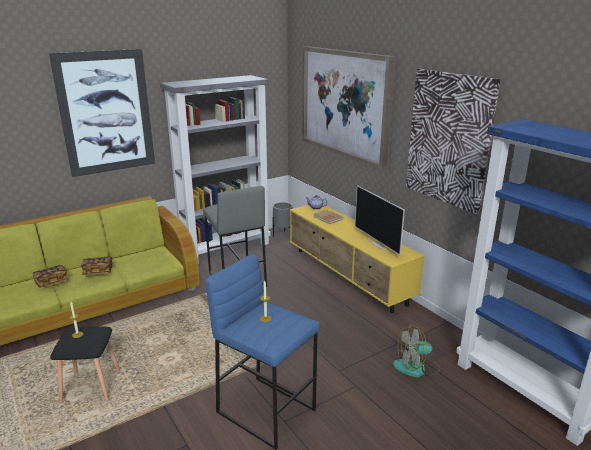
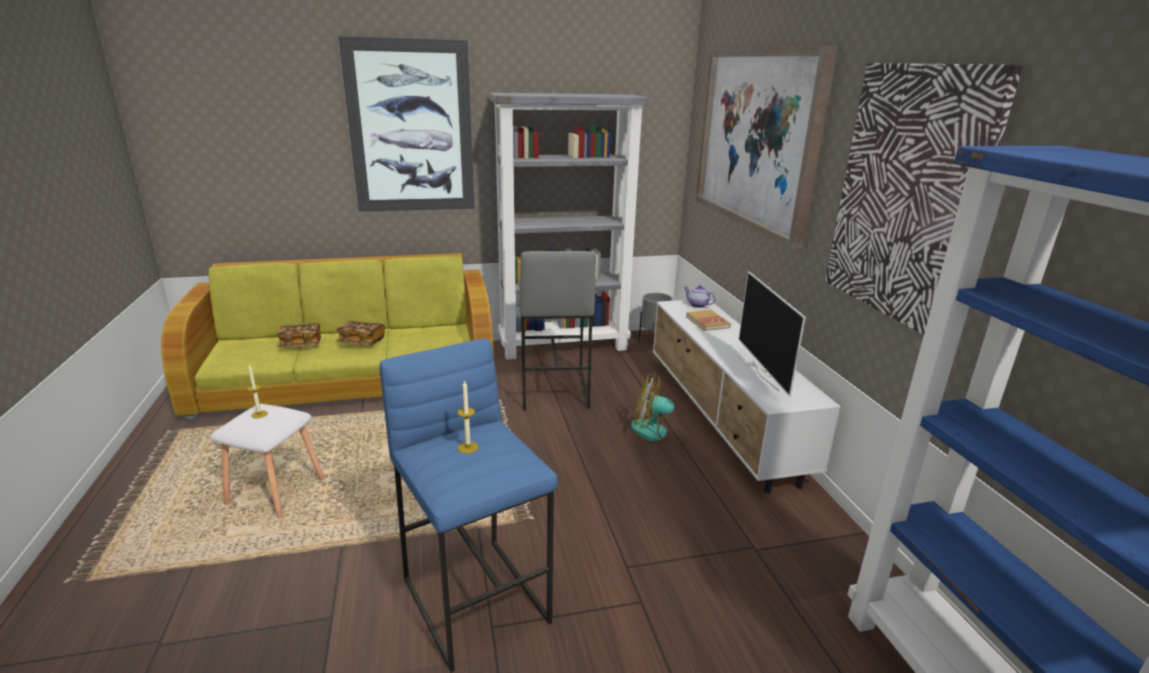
camera: 20 degrees right, 0 degrees up
(92, 386) = (277, 491): black stool -> white stool
(348, 276) = (722, 419): yellow tv stand -> white tv stand
(416, 367) = (766, 600): fan -> fan (657, 432)

